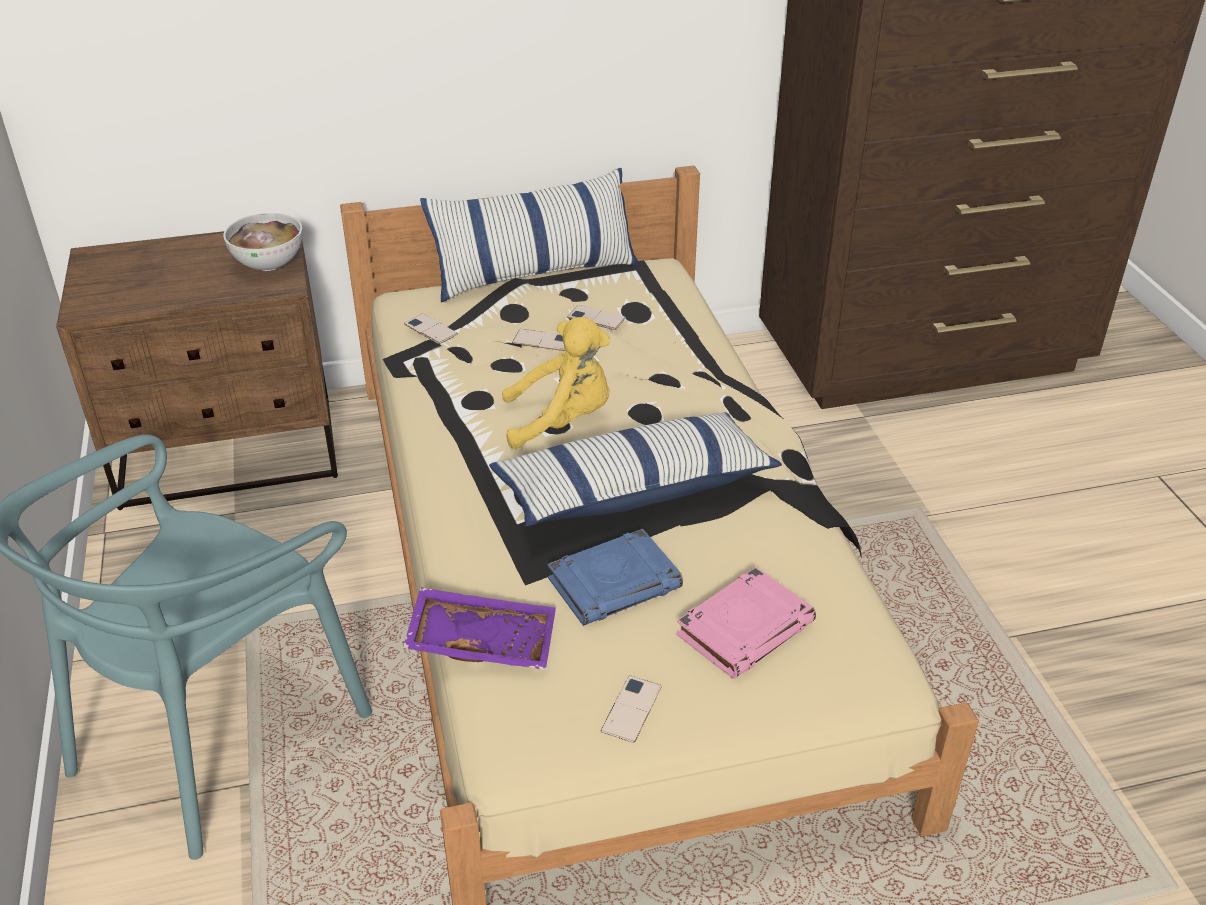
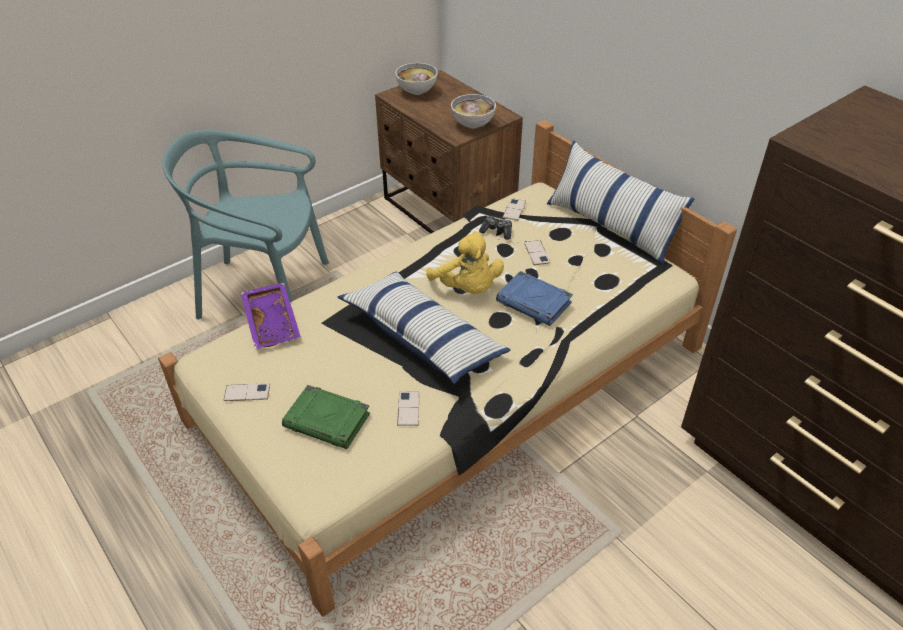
camera: 65 degrees right, 5 degrees up
(106, 285) = (416, 91): none -> bowl
(465, 358) = (497, 231): none -> game controller
(596, 318) = (579, 266): phone -> phone (408, 408)
(615, 583) = (338, 356): blue book -> blue book (534, 302)
(745, 628) = (328, 421): pink book -> green book

